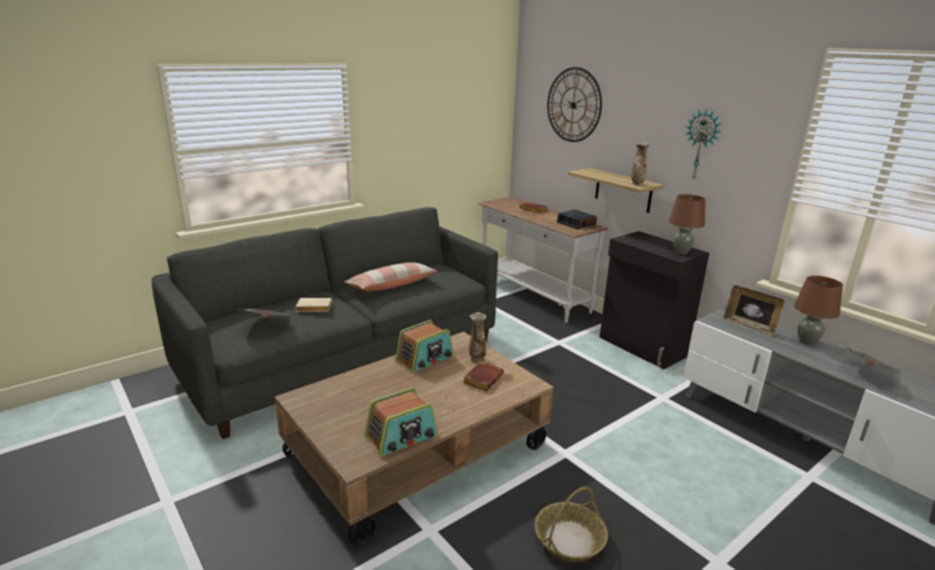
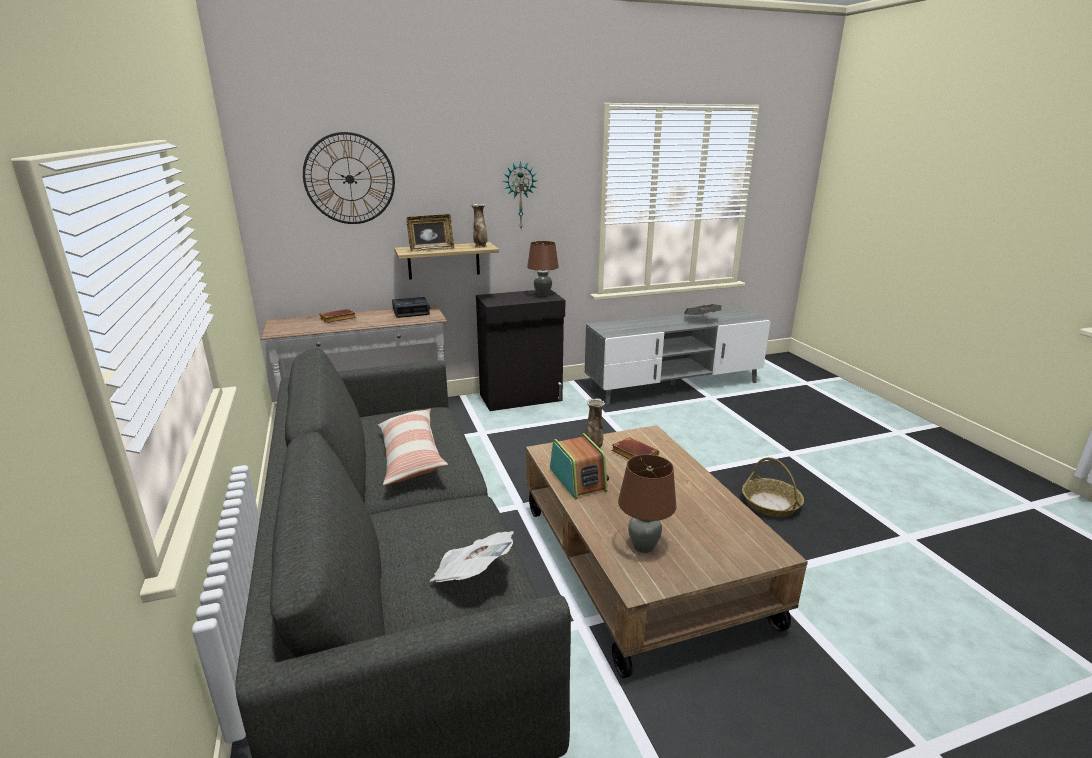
camera: 70 degrees left, 0 degrees up
(313, 308) = (441, 527): beige book -> none
(402, 436) = (730, 516): radio -> none
(749, 326) = (624, 327): picture frame -> picture frame (431, 249)
(806, 342) = (654, 320): brown table lamp -> brown table lamp (643, 546)

